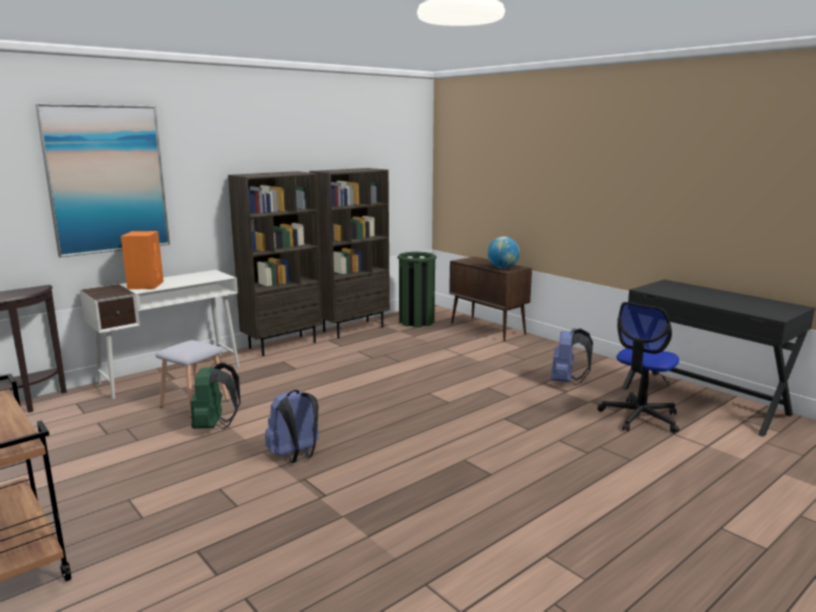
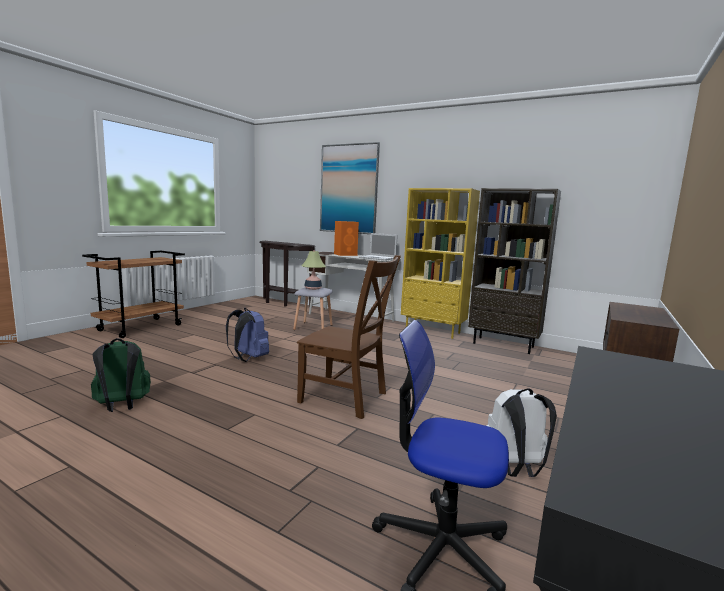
camera: 70 degrees right, 5 degrees down
(190, 347) = (313, 288): none -> table lamp
(206, 277) = (378, 258): none -> laptop
(215, 426) = (284, 335): green backpack -> green backpack (122, 406)
(282, 345) = (433, 331): brown bookcase -> yellow bookcase
(416, 321) = (572, 365): green trash can -> none
(446, 414) = (346, 398): none -> brown chair
(502, 268) = (633, 317): globe -> none
(567, 382) = (514, 468): blue backpack -> white backpack

